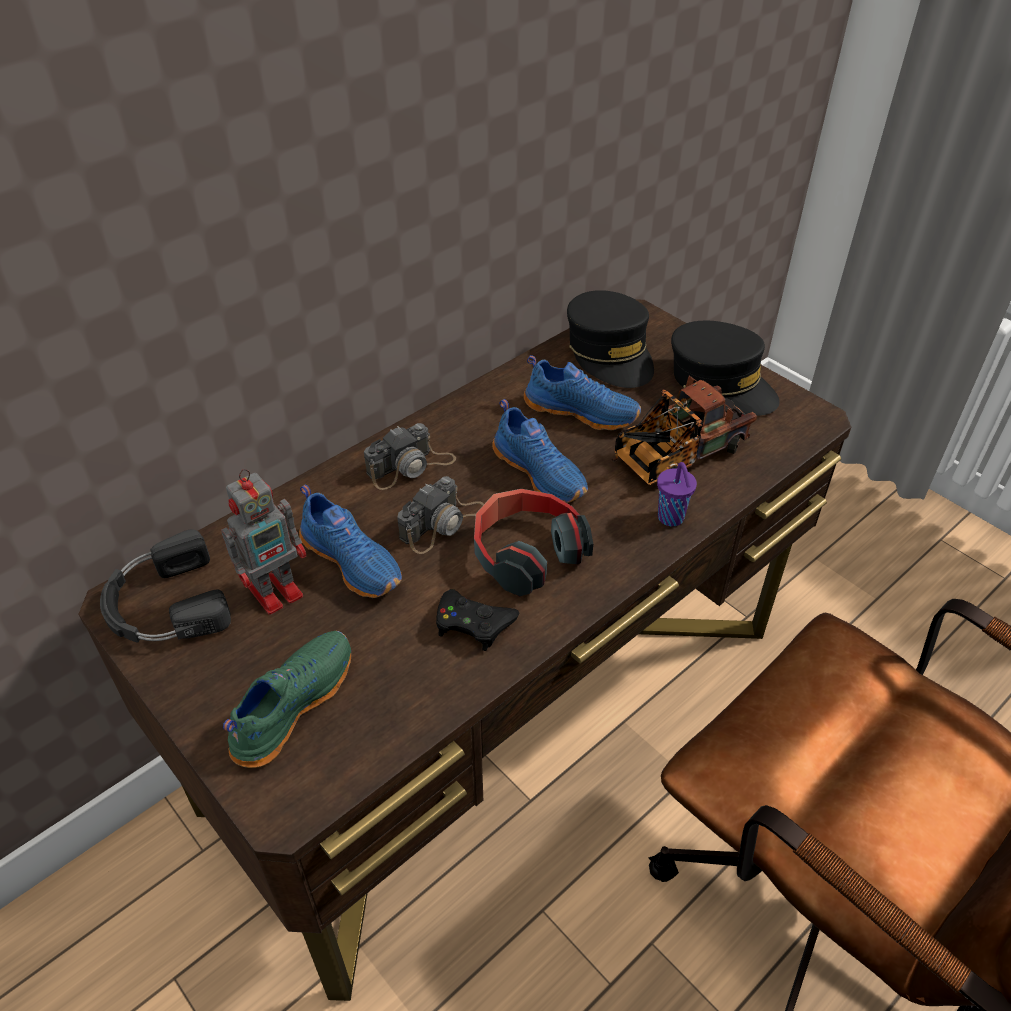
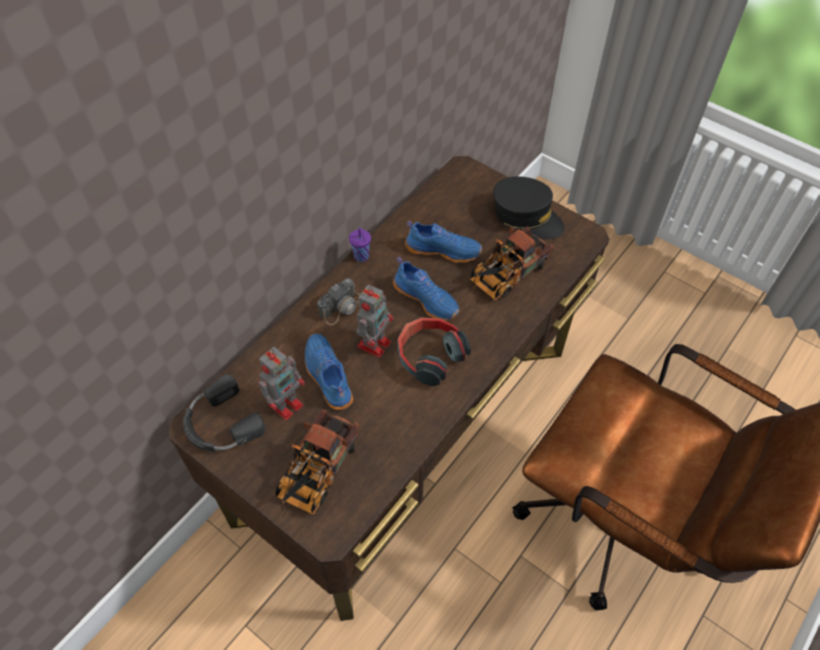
camera: 10 degrees left, 10 degrees up
(291, 704) = (316, 474): green shoe -> toy truck
(353, 560) = (327, 377): blue shoe -> blue shoe turned 150 degrees counterclockwise
(443, 523) = (375, 343): camera -> toy robot
(473, 623) = (408, 407): black game controller -> none
(610, 353) = (453, 202): black cap -> none
(671, 519) = (511, 320): purple cup -> purple cup (362, 257)

